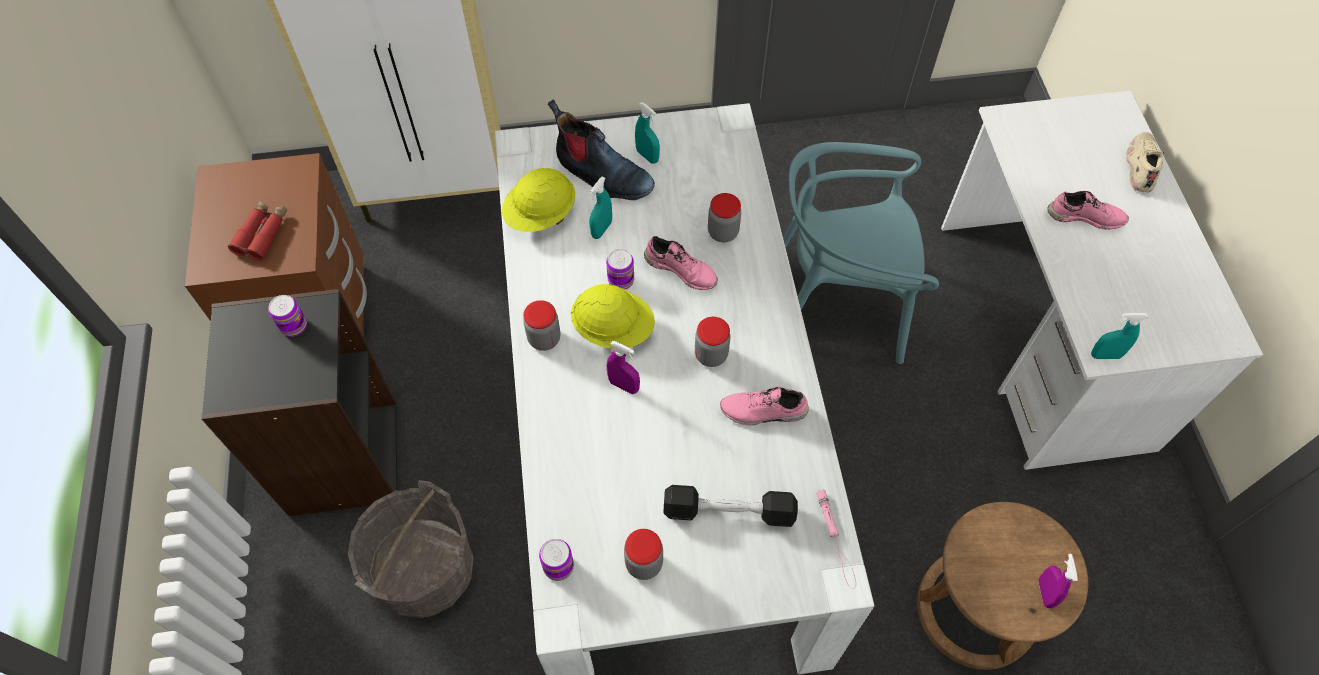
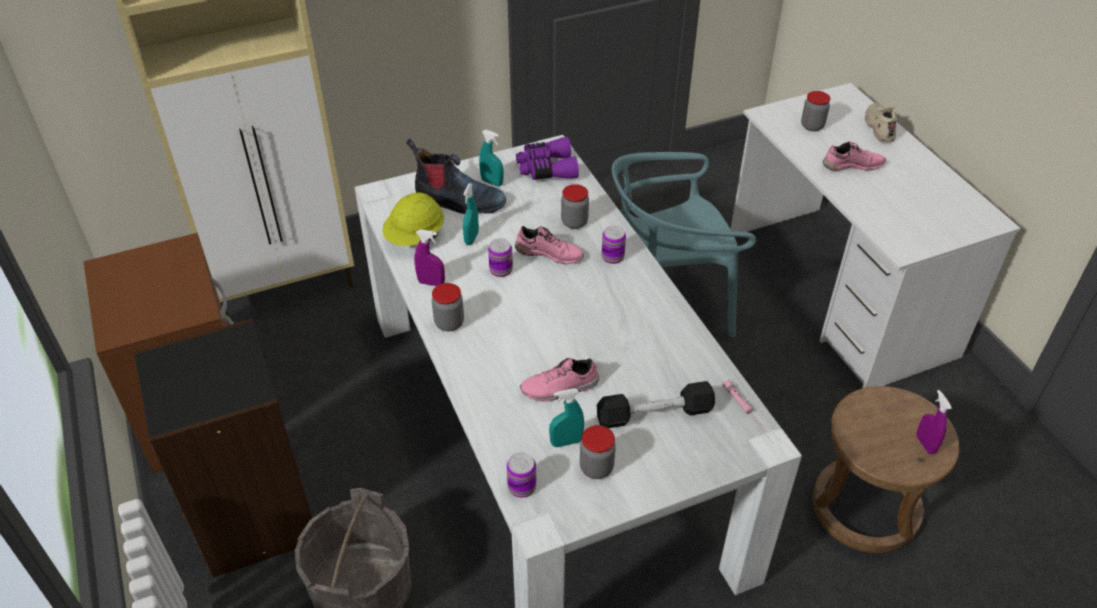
camera: 15 degrees left, 15 degrees down
(262, 234) = (161, 300): red binoculars -> none
(294, 326) = (218, 353): can -> can (612, 257)
(613, 328) = (507, 305): yellow hard hat -> none
(624, 386) = (531, 343): purple spray bottle -> purple spray bottle (431, 283)
(711, 355) = (596, 307): jar -> jar (812, 126)
(714, 149) = (546, 168): none -> purple binoculars
(763, 412) = (655, 338): pink shoe -> pink shoe (560, 389)
(1105, 355) = (906, 250): turquoise spray bottle -> turquoise spray bottle (566, 442)

